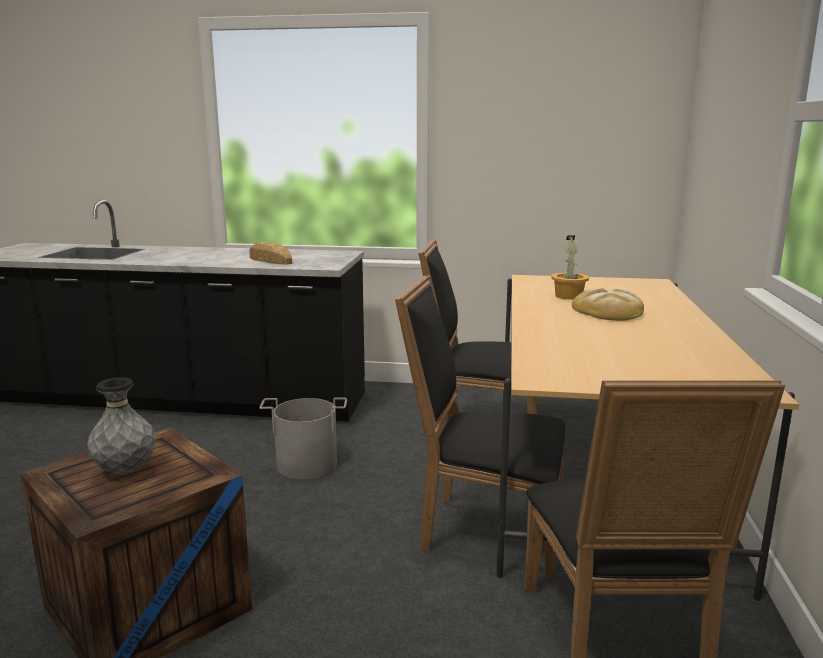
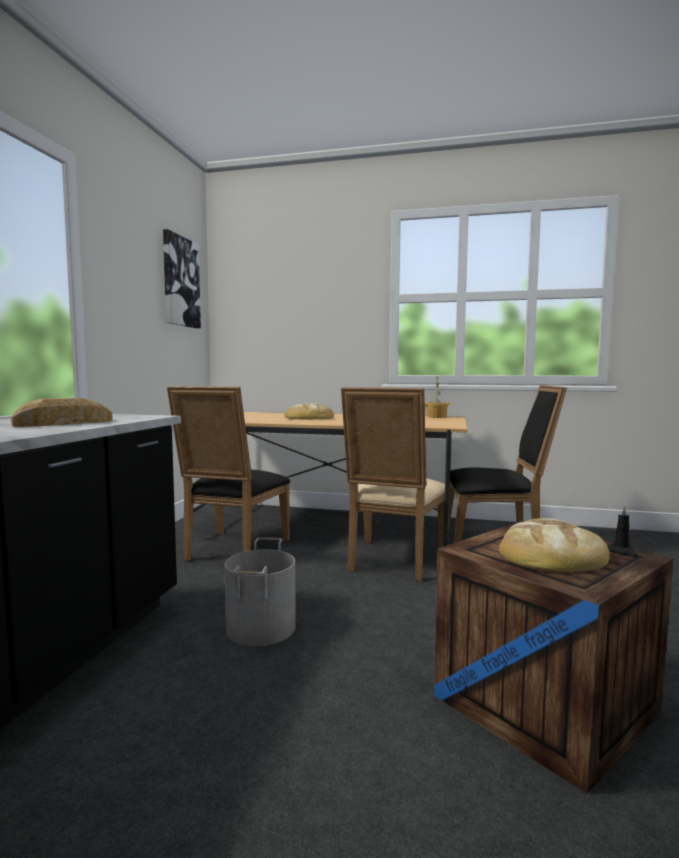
camera: 85 degrees left, 10 degrees down
(108, 510) = (622, 552): none -> black candle
(125, 471) = (551, 554): grey vase -> bread
(485, 530) = (393, 561): black chair -> beige chair
(568, 296) = (262, 418): potted plant -> potted plant (436, 417)
(609, 99) = (180, 282): none -> picture

